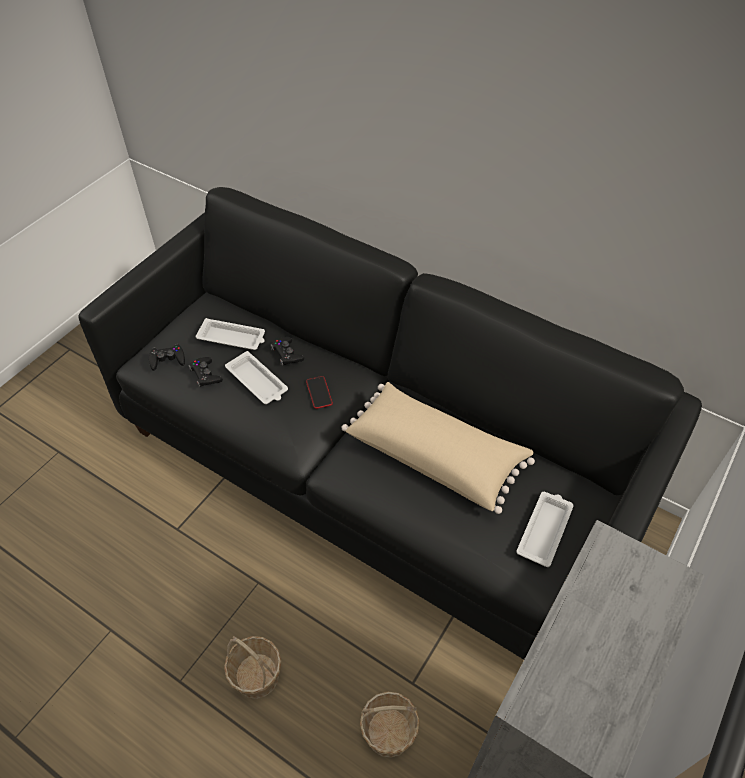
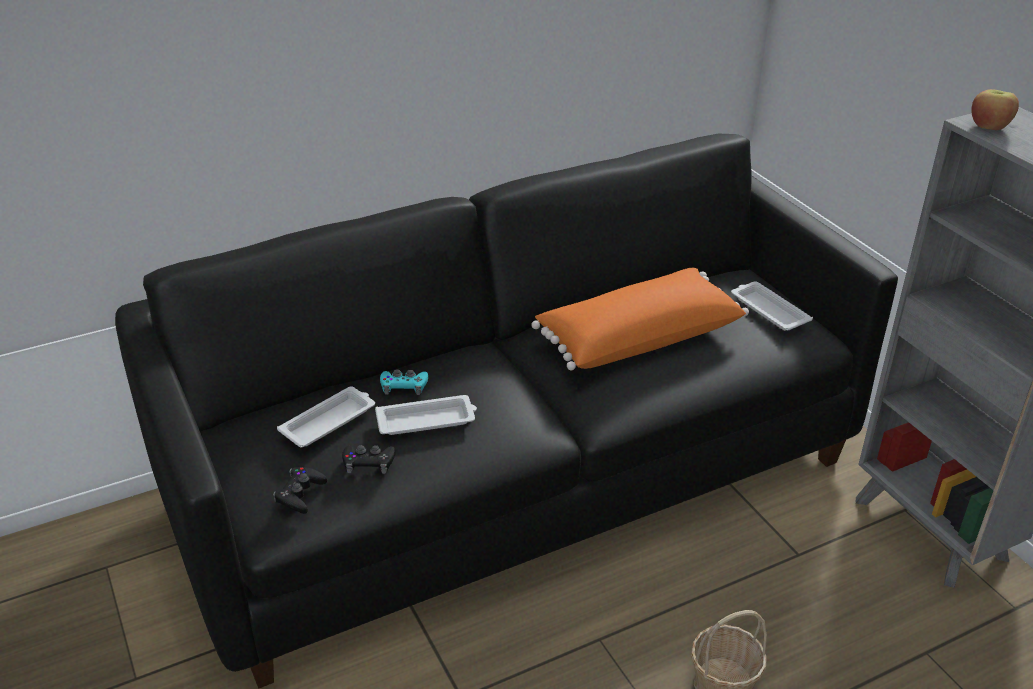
camera: 60 degrees left, 15 degrees down
(287, 354) = (404, 386): black game controller -> turquoise game controller
(319, 393) = (488, 381): phone -> none
(389, 732) = (844, 594): basket -> none
(436, 455) = (637, 337): beige pillow -> orange pillow
(612, 565) = (989, 126): none -> apple

